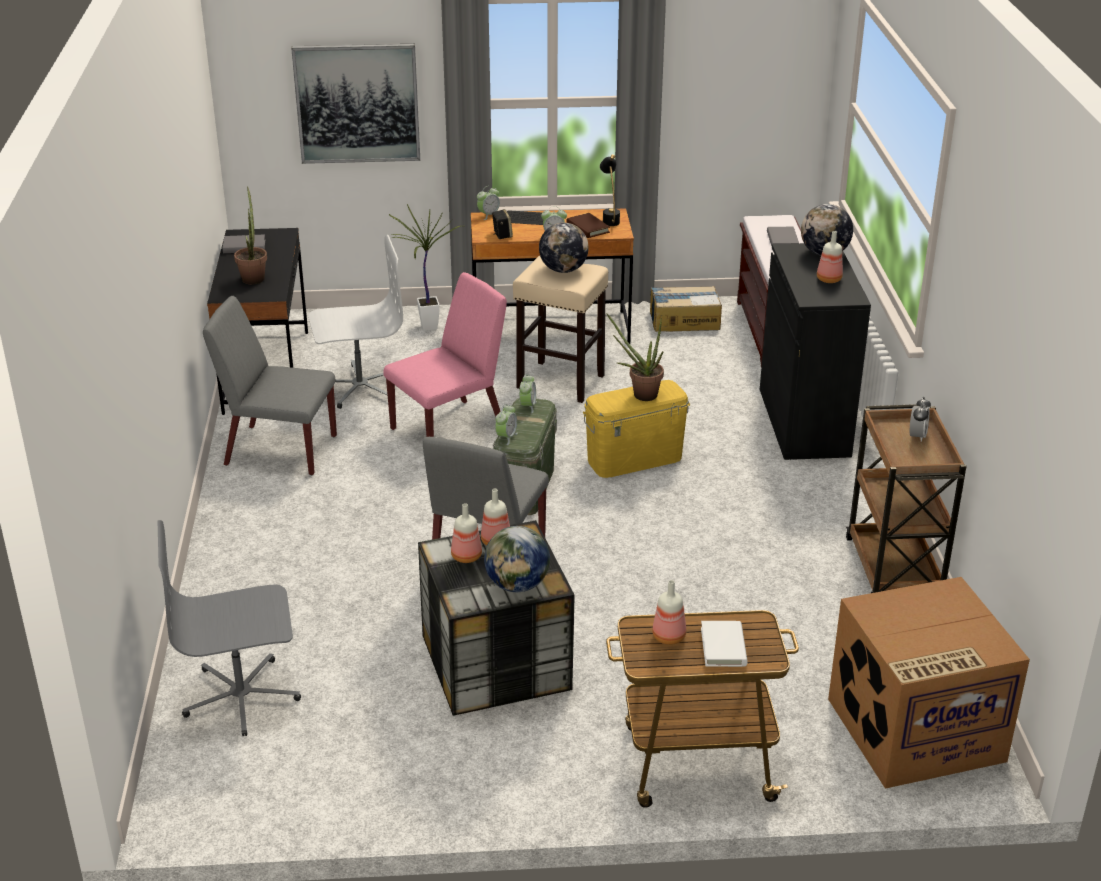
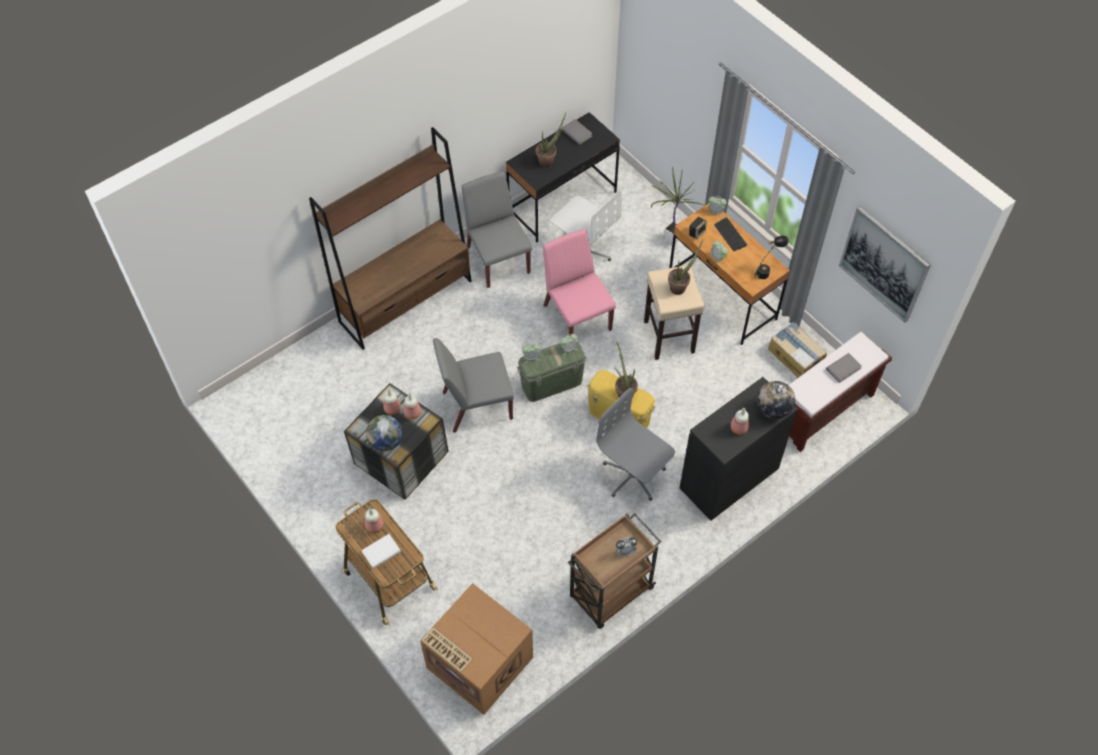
camera: 55 degrees right, 25 degrees up
(237, 550) = (406, 301): none -> brown bookcase
(242, 697) = (310, 377): grey office chair -> grey office chair (633, 475)
(357, 103) = (682, 95): picture -> picture (884, 264)
(449, 429) = (576, 317): pink chair -> pink chair turned 135 degrees counterclockwise
(563, 270) = (680, 286): globe -> potted plant
(588, 228) = (744, 267): brown book -> none

